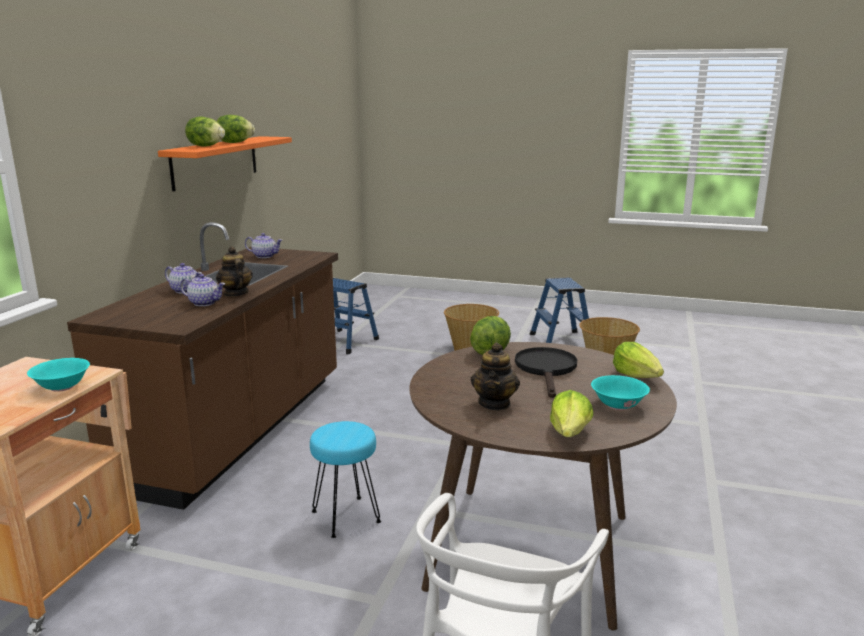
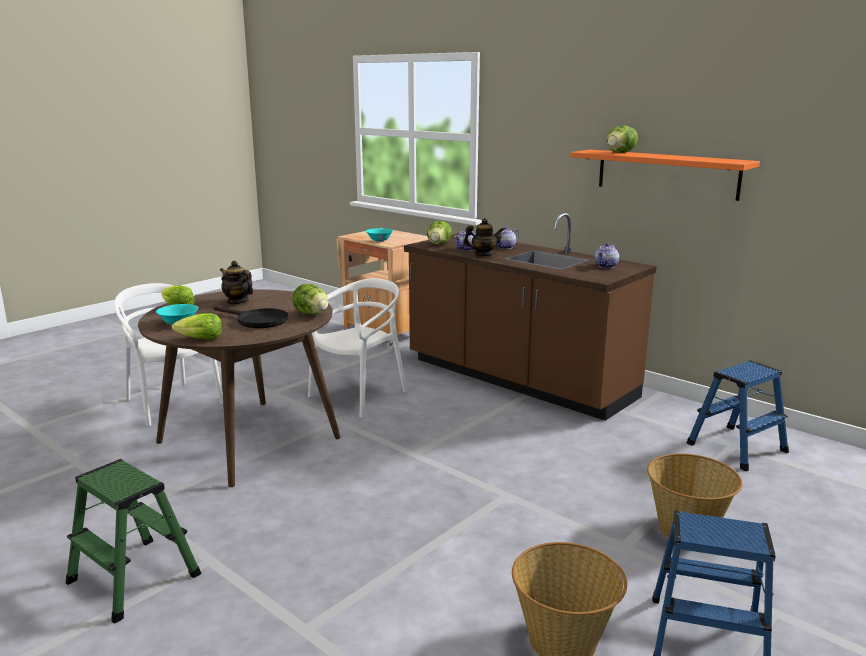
camera: 115 degrees right, 0 degrees up
(235, 143) = (657, 156): lettuce -> lettuce (439, 244)
(346, 516) = (359, 396): turquoise stool -> white chair
(776, 504) = (133, 578): none -> green step ladder

